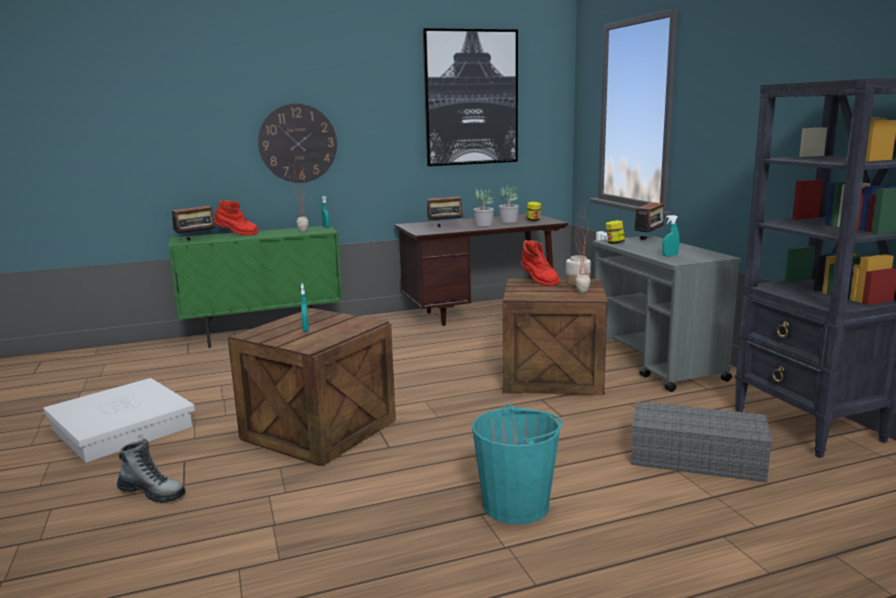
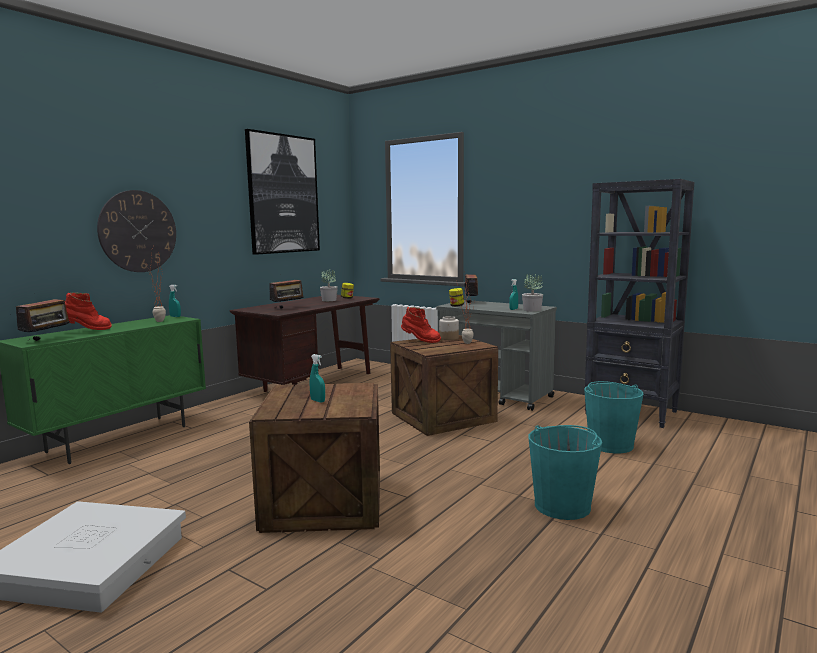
camera: 35 degrees left, 5 degrees down
(152, 493) = (245, 608): boot -> none
(483, 224) = (315, 304): potted plant -> potted plant (532, 310)
(698, 458) = (610, 444): grey storage box -> turquoise bucket

